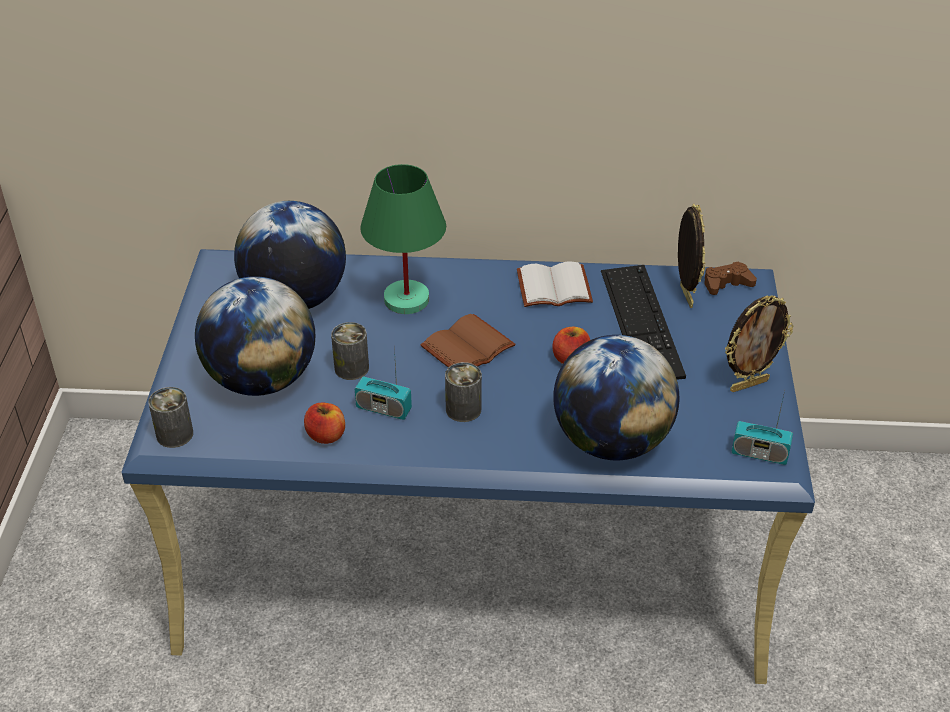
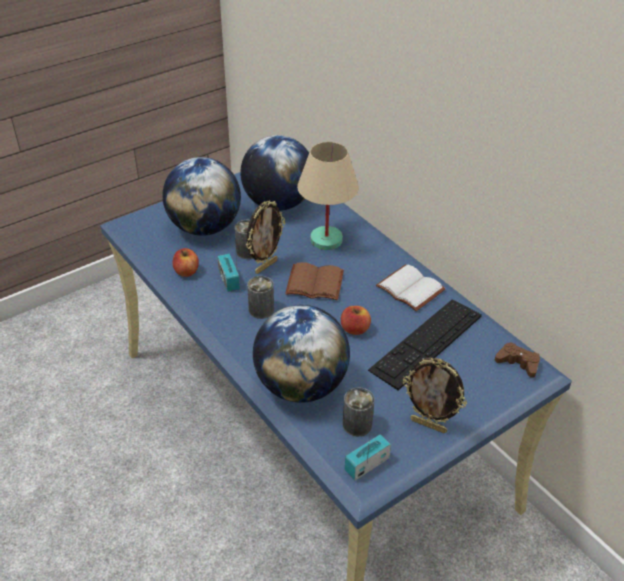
camera: 50 degrees right, 0 degrees up
(174, 434) = (136, 223): can -> can (357, 424)
(405, 300) = (325, 239): green table lamp -> beige table lamp
(684, 296) = (478, 349): picture frame -> picture frame (265, 266)
(759, 453) = (366, 464): radio -> radio turned 75 degrees clockwise

